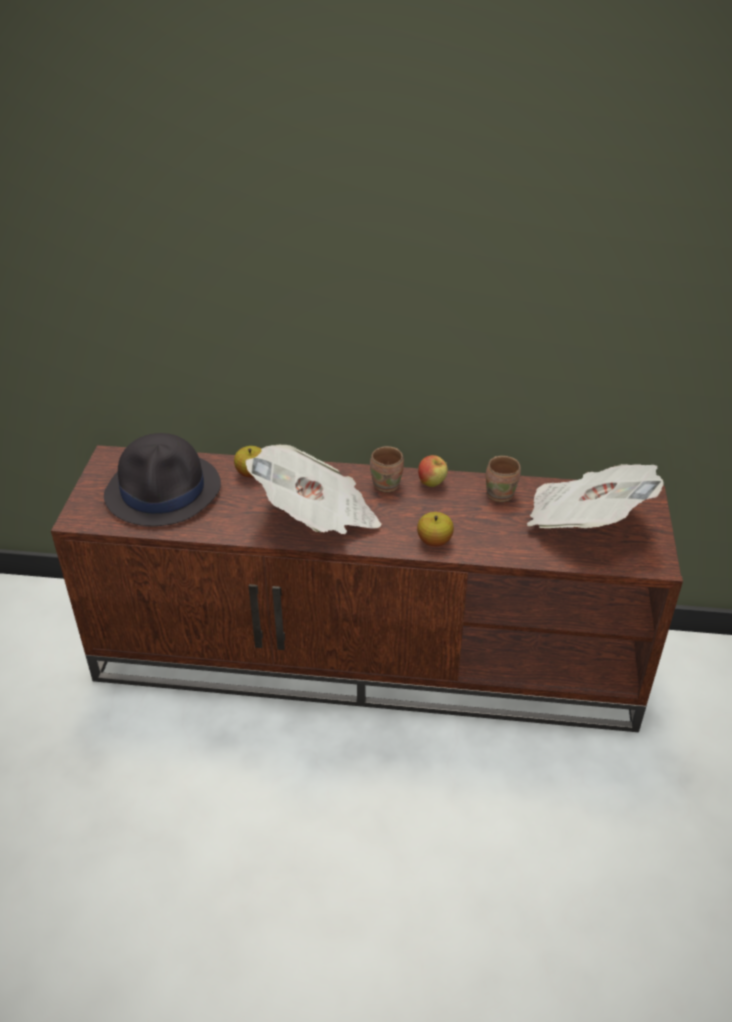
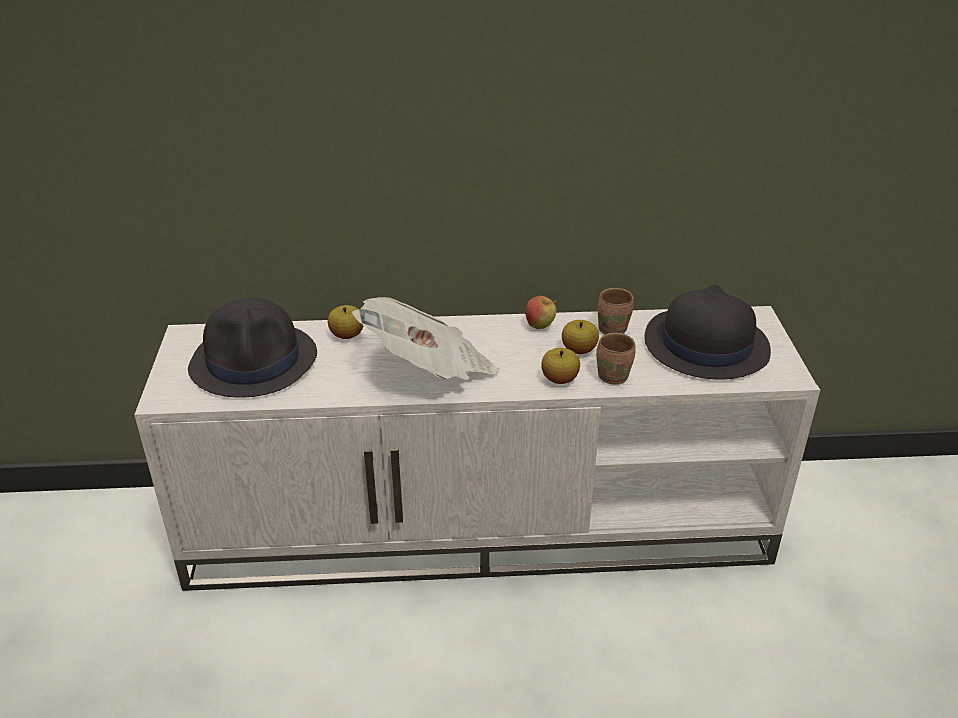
camera: 10 degrees left, 5 degrees down
(369, 655) = (481, 525): brown tv stand -> white tv stand
(388, 484) = (495, 331): brown mug -> brown mug (615, 376)
(461, 513) = (579, 350): none -> apple
(584, 521) = (705, 345): newspaper -> black hat

